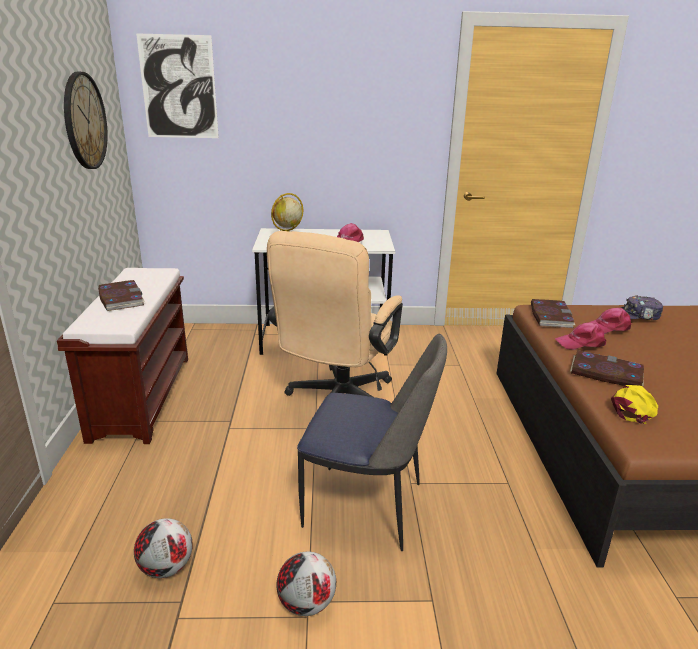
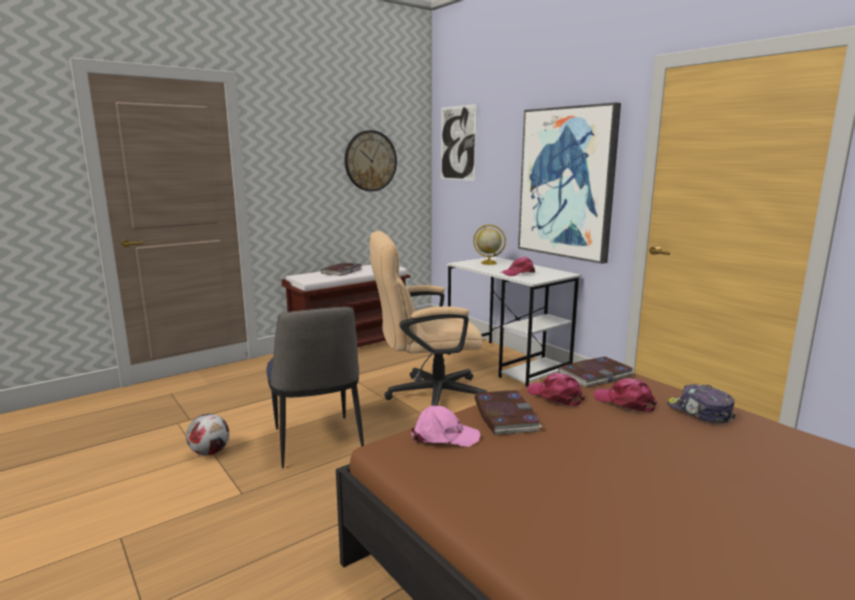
camera: 55 degrees right, 10 degrees down
(166, 567) = (211, 406): football -> none
(364, 137) = (567, 183): none -> picture
(634, 408) = (444, 436): yellow cap -> pink cap

